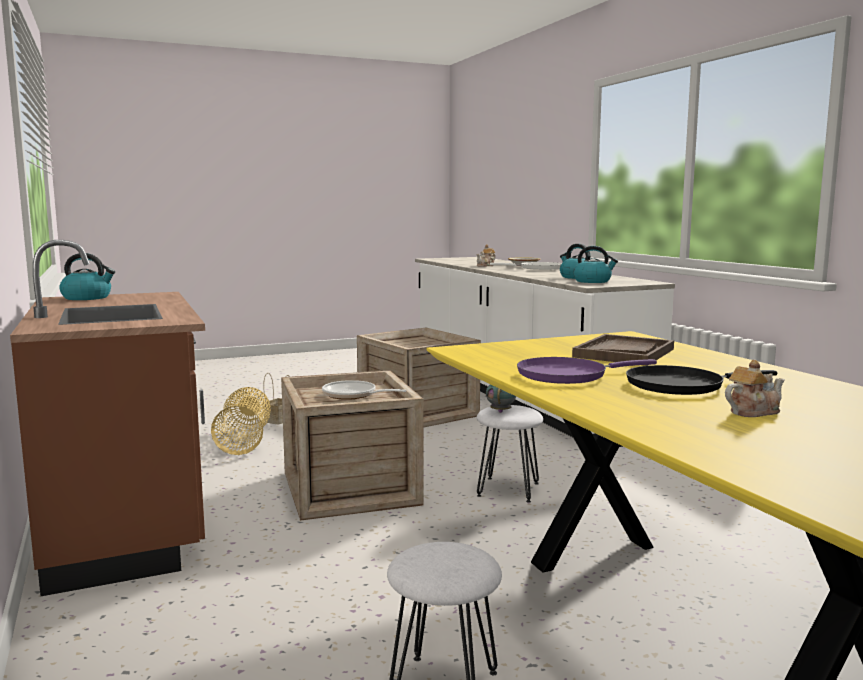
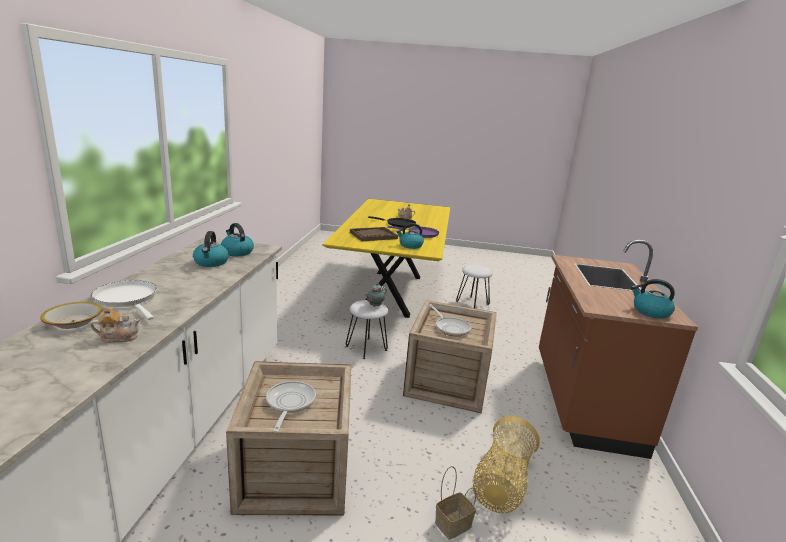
camera: 150 degrees left, 10 degrees up
(419, 343) = (289, 404): none -> frying pan
(519, 352) = (410, 245): none -> kettle

